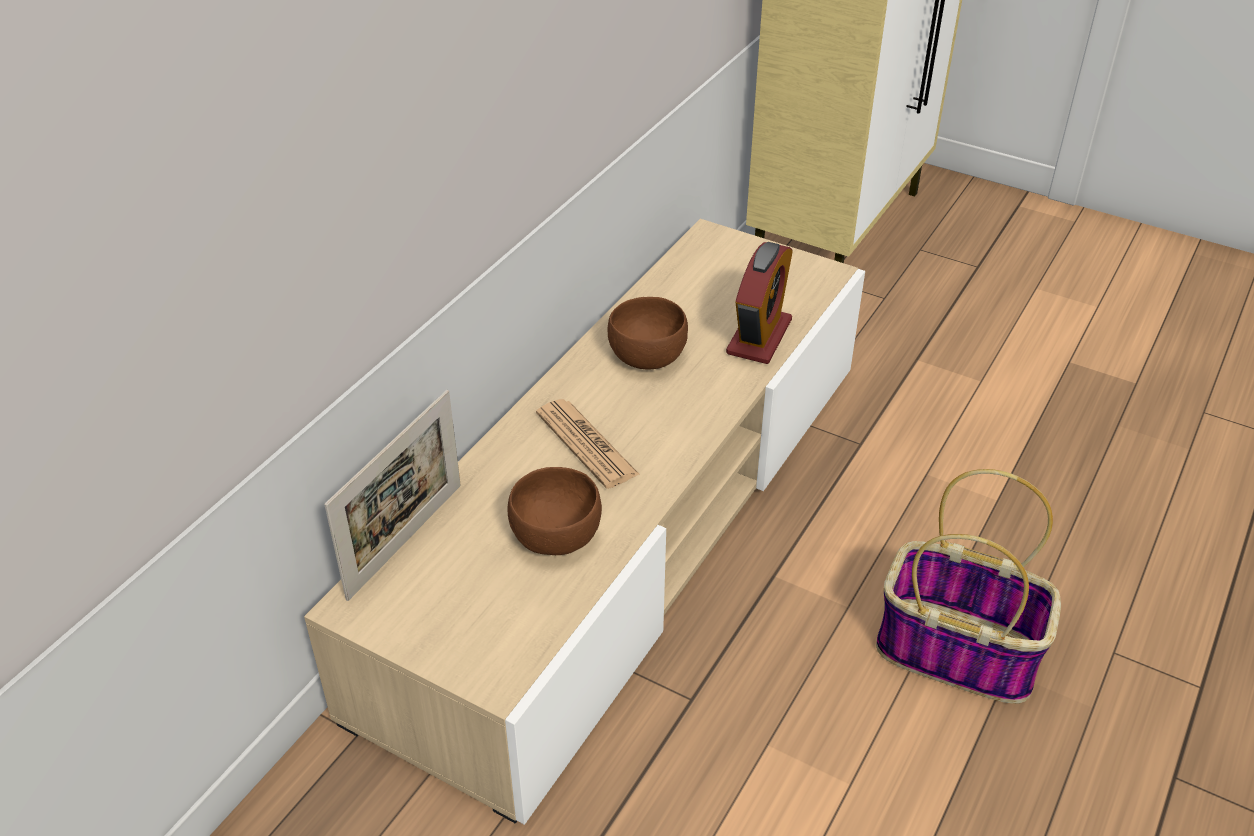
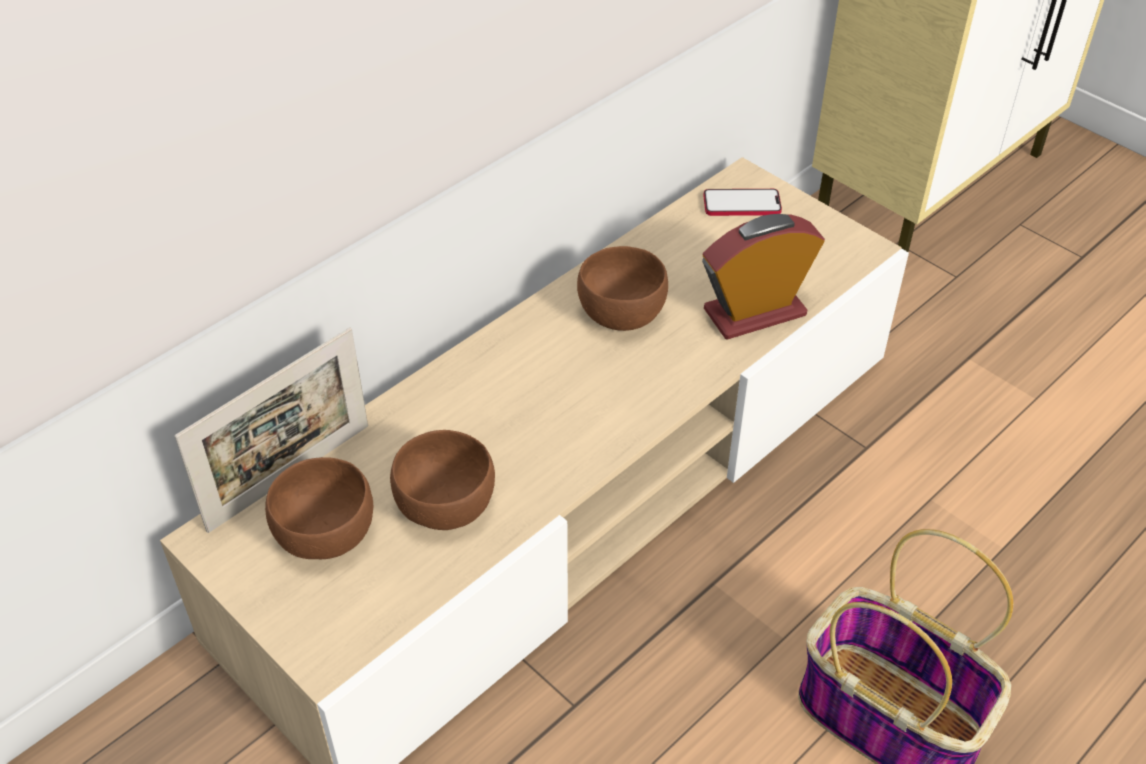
camera: 15 degrees right, 5 degrees up
(458, 579) = (327, 533): none -> brown bowl
(586, 444) = (517, 404): newspaper -> none
(714, 255) = (741, 204): none -> phone
(759, 337) = (755, 312): alarm clock -> alarm clock turned 150 degrees counterclockwise

